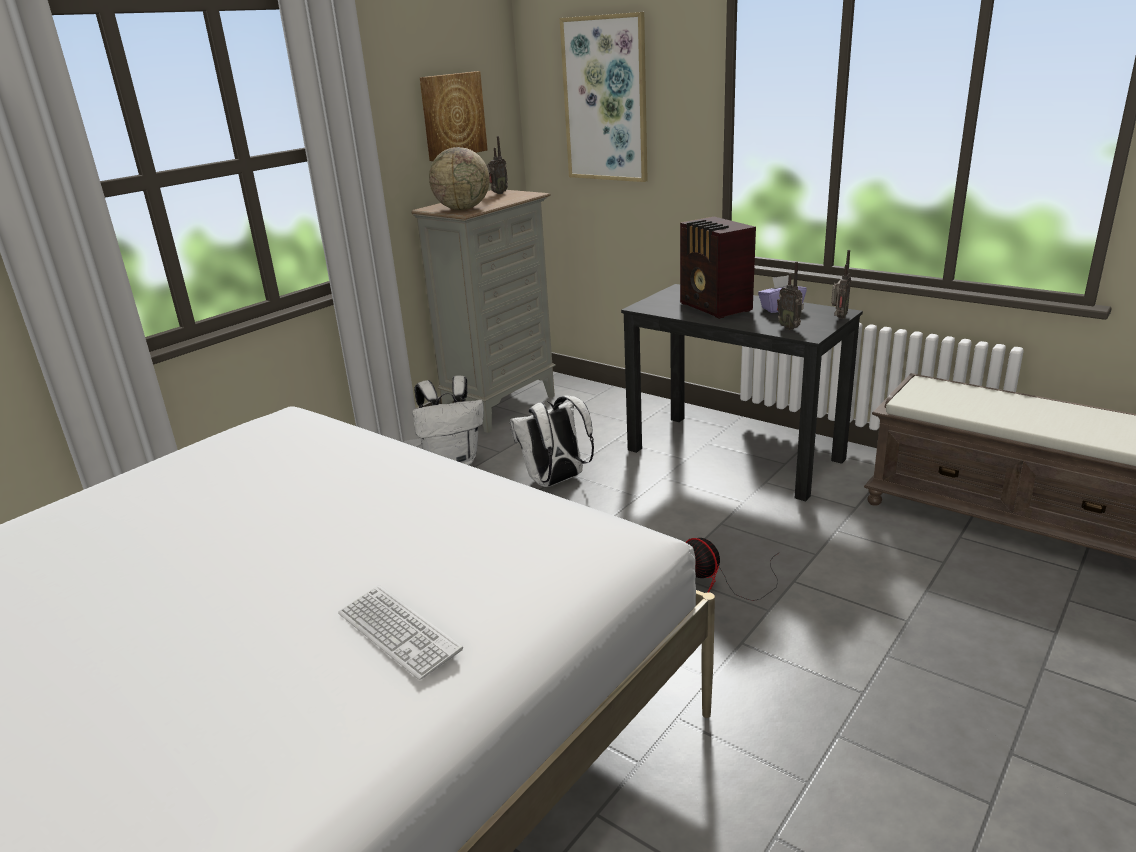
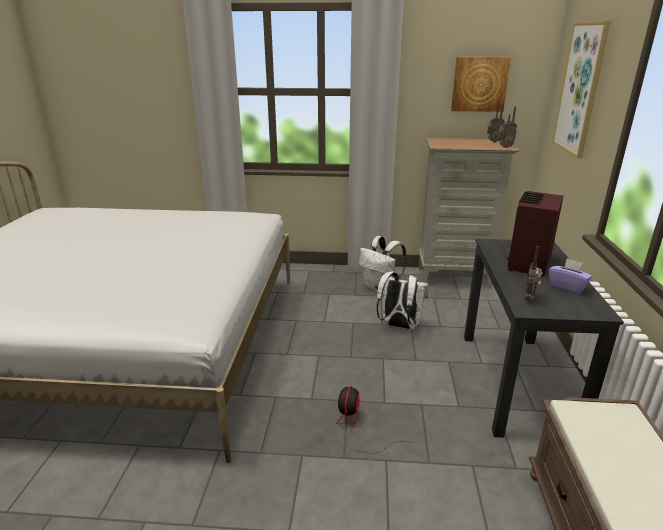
camera: 55 degrees right, 0 degrees up
(398, 632) = (82, 296): keyboard -> none
(462, 209) = (445, 144): globe -> none
(838, 318) = (585, 314): radio -> radio (504, 147)

